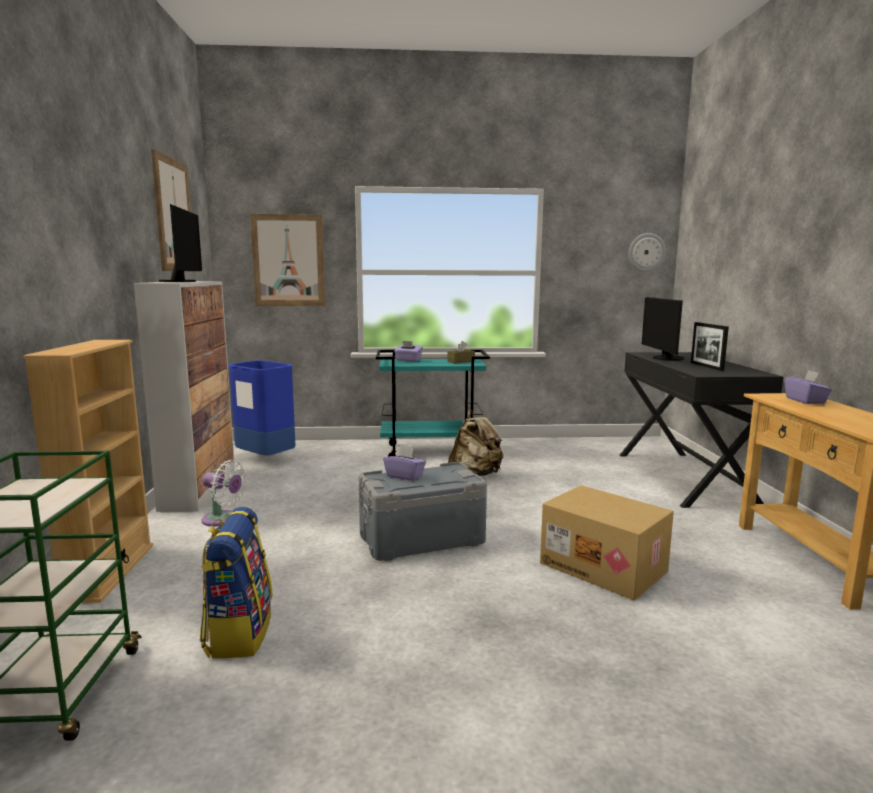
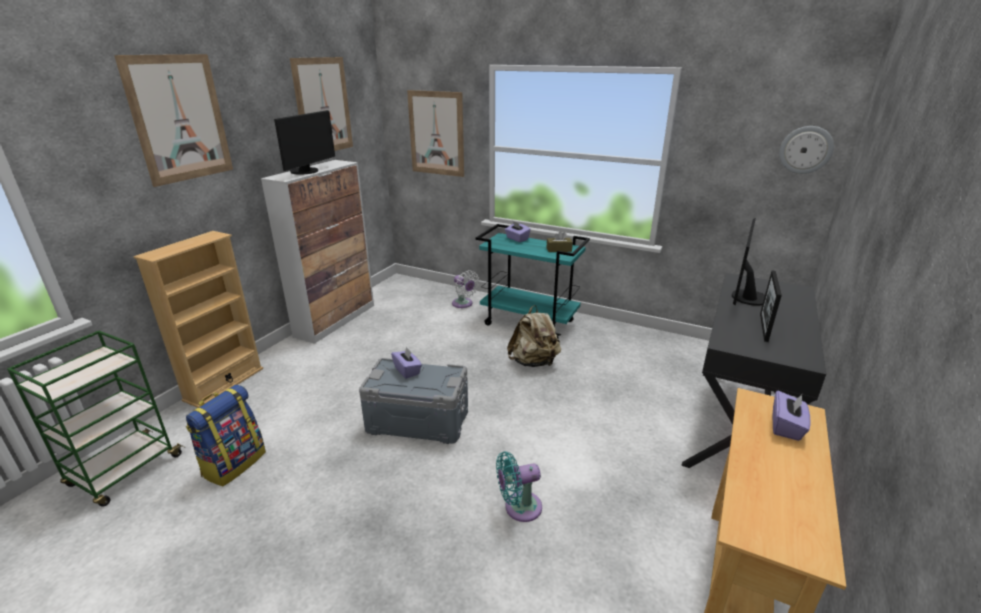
camera: 30 degrees right, 15 degrees up
(68, 181) = (179, 119): none -> picture
(223, 520) = (319, 357): white fan -> white fan (463, 304)
(265, 459) = (402, 300): blue trash can -> none
(604, 567) = (519, 507): cardboard box -> turquoise fan

